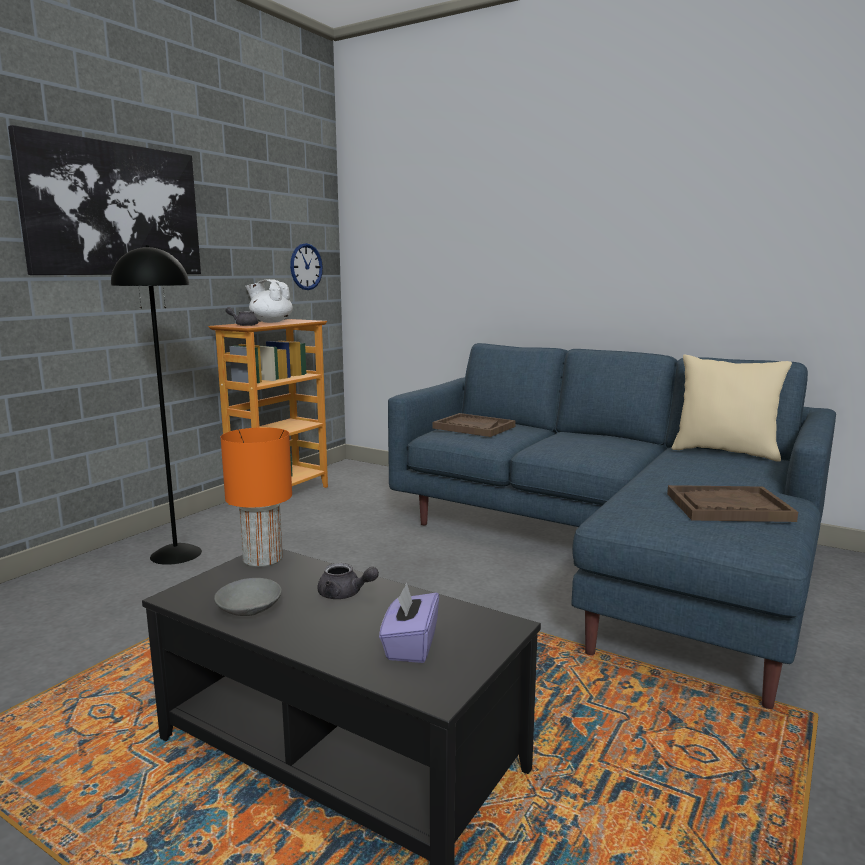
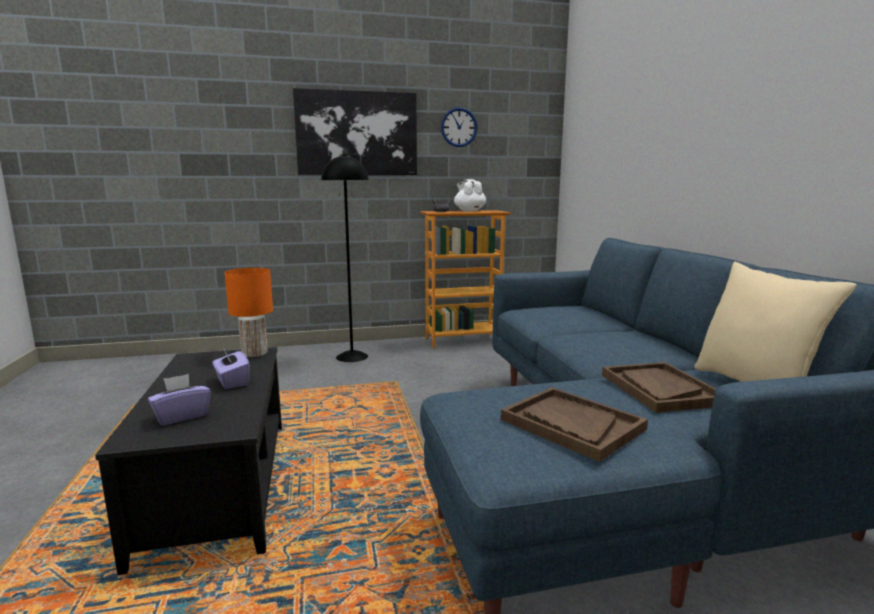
camera: 45 degrees right, 0 degrees up
(249, 608) = (189, 372): grey bowl -> none
(306, 266) = (520, 170): wall clock -> wall clock (459, 127)
(345, 594) = (232, 382): grey teapot -> purple tissue box
(473, 427) = (557, 311): brown tray -> brown tray (660, 389)

